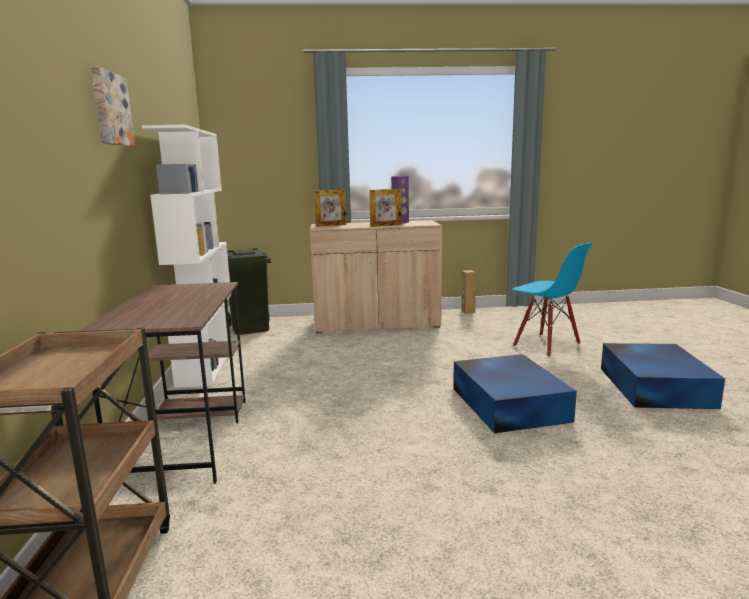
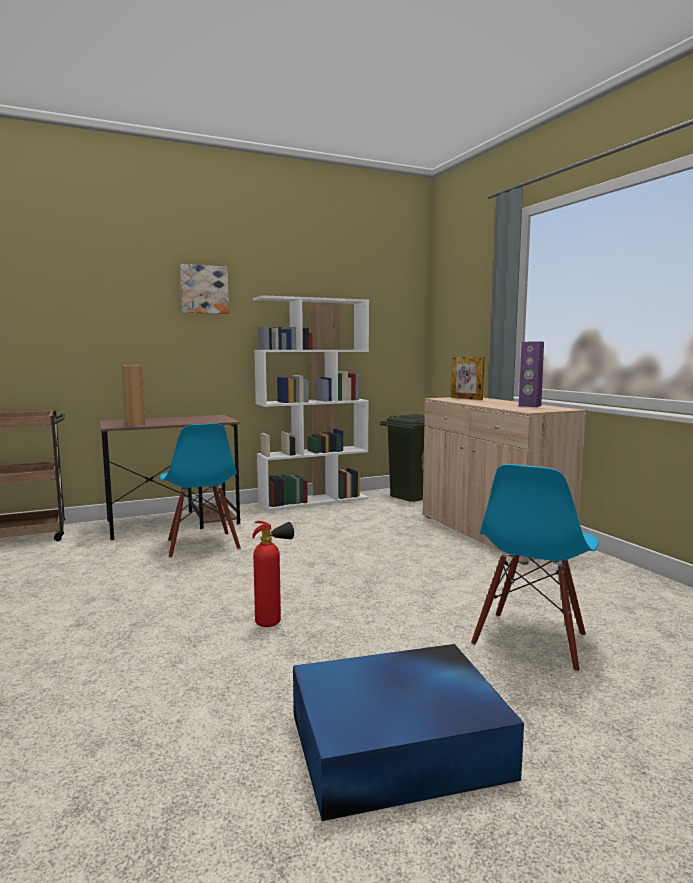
camera: 70 degrees right, 5 degrees down
(301, 423) = (202, 545): none -> blue chair
(385, 225) = (489, 405): picture frame -> none
(467, 311) = (633, 574): brown speaker -> brown speaker (135, 425)
(509, 403) = (273, 622): blue storage box -> fire extinguisher

